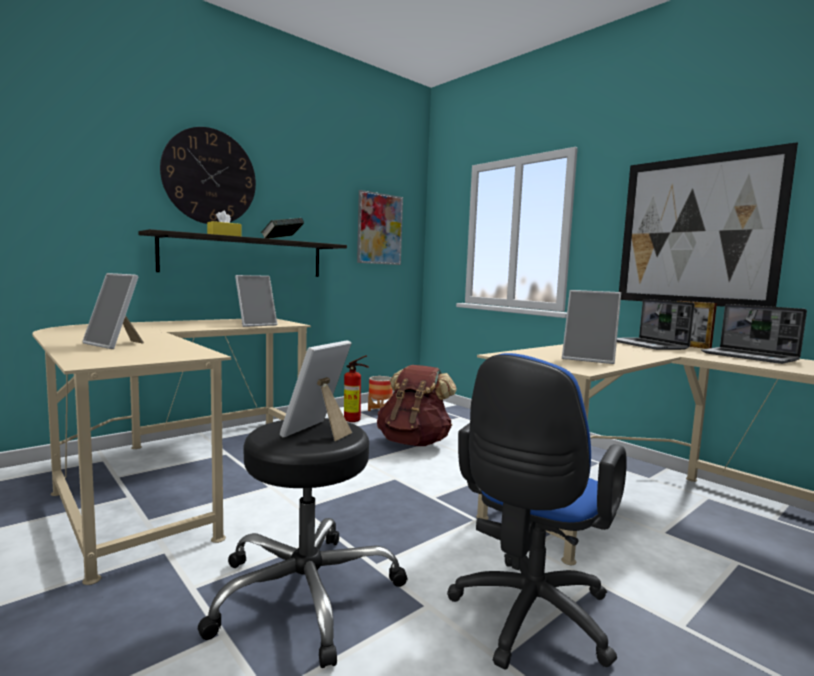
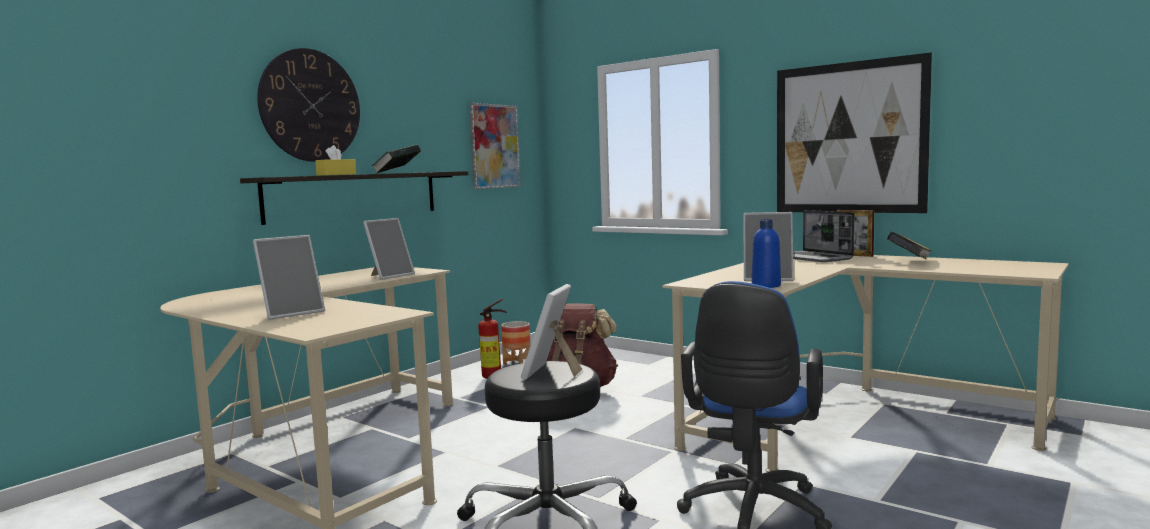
camera: 10 degrees left, 0 degrees up
(115, 345) = (292, 313): picture frame -> picture frame turned 60 degrees counterclockwise
(582, 365) = (766, 285): none -> blue bottle
(750, 357) = (909, 261): laptop -> book

